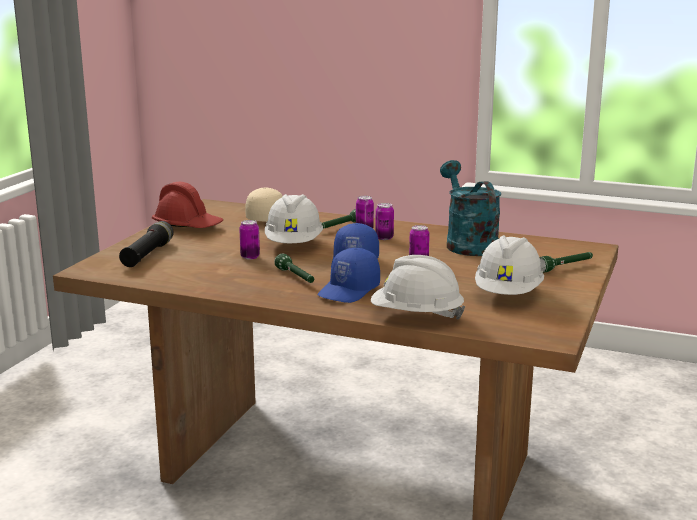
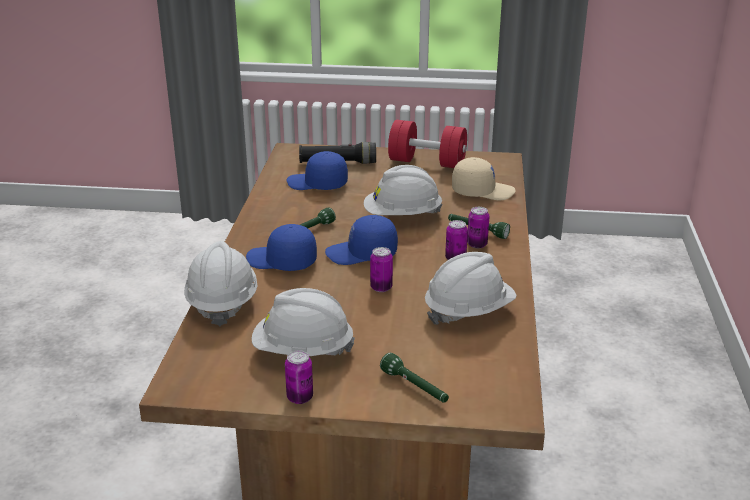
camera: 75 degrees right, 10 degrees up
(188, 226) = (427, 162): red hard hat -> red dumbbell
(191, 266) = (317, 184): none -> blue cap
(250, 257) = (354, 203): can -> can (300, 397)
(467, 243) = (468, 311): turquoise watering can -> white hard hat

